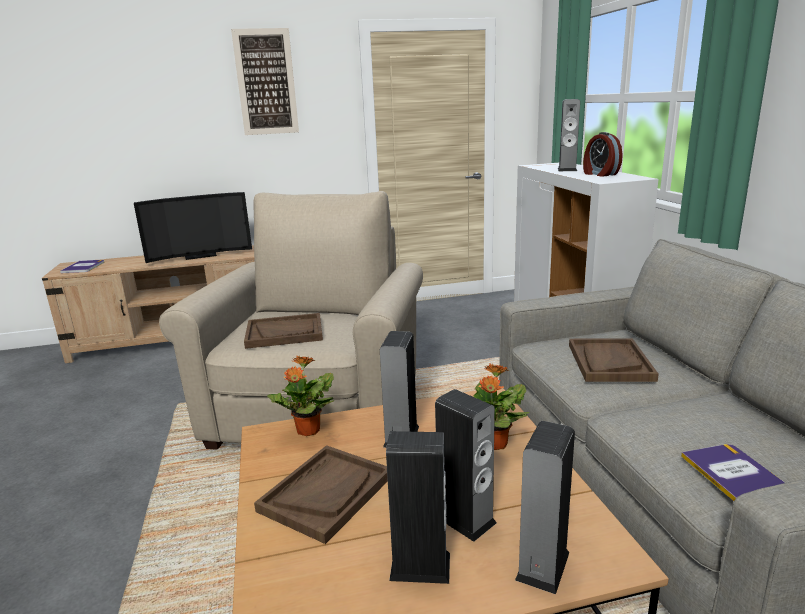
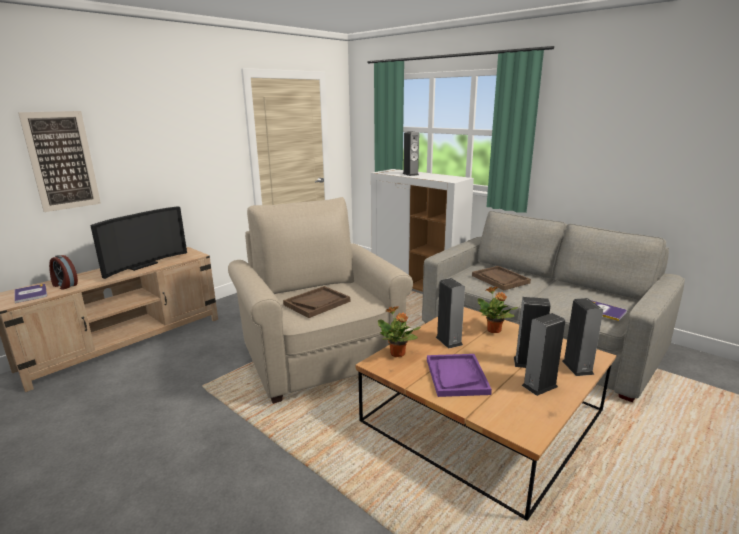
camera: 35 degrees left, 0 degrees up
(266, 82) = (177, 115): picture -> picture (62, 161)
(326, 493) = (456, 376): brown tray -> purple tray
(599, 174) = (437, 176): alarm clock -> alarm clock (64, 285)

